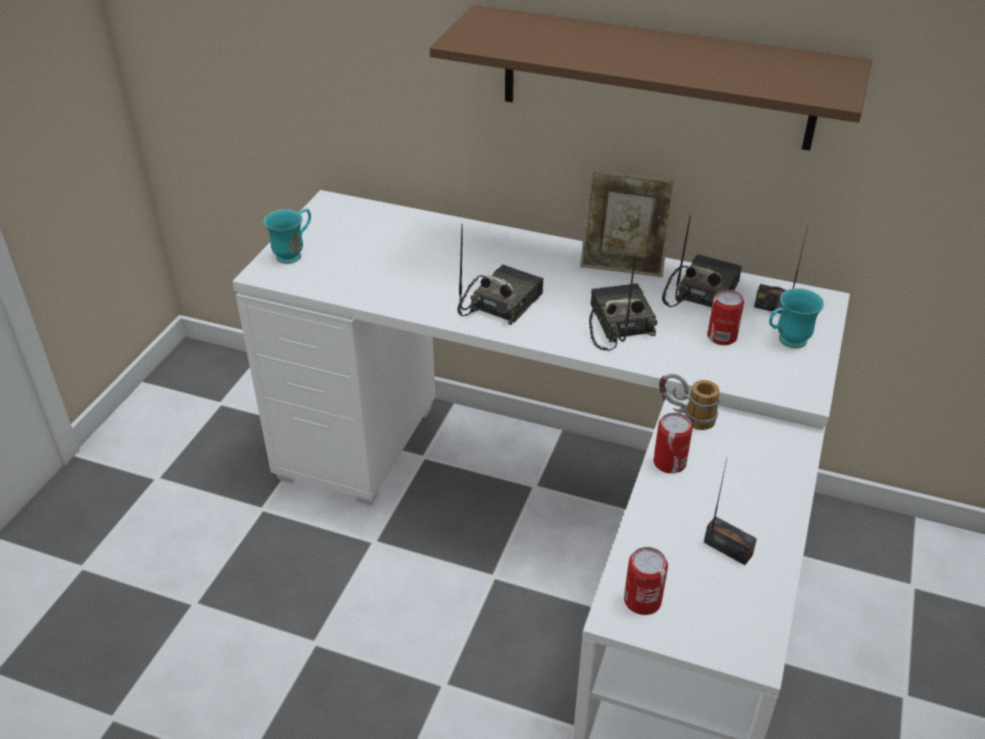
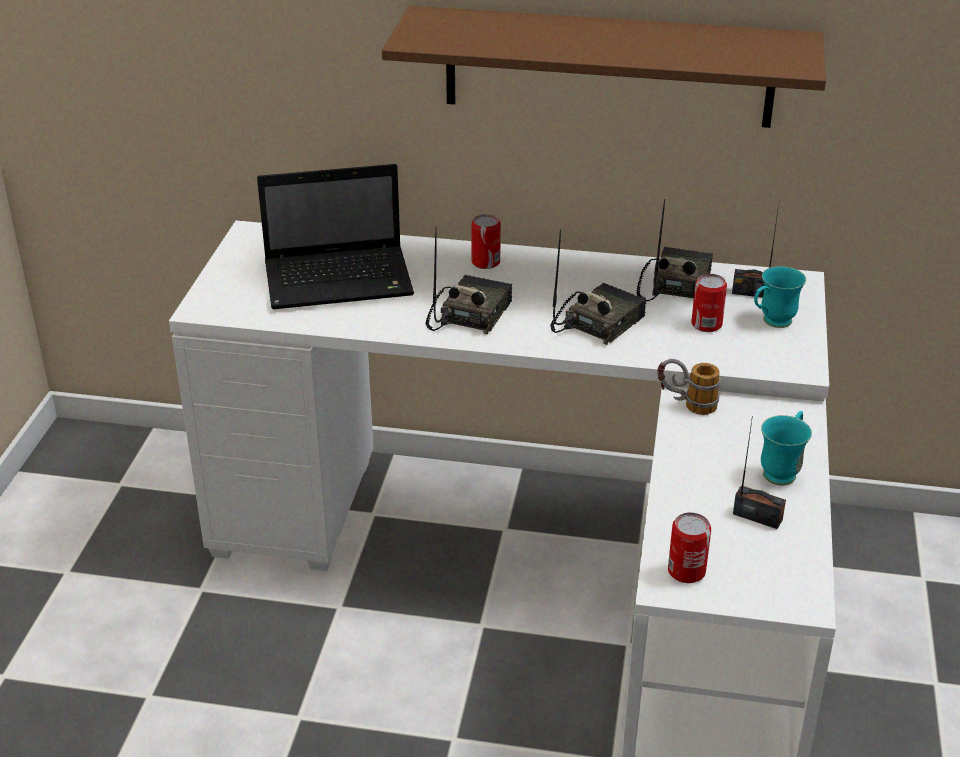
camera: 10 degrees left, 5 degrees down
(294, 254) = (229, 287): turquoise mug -> turquoise mug (782, 470)
(395, 256) = (341, 280): none -> laptop
(617, 324) = (597, 322): radio -> radio turned 60 degrees clockwise
(623, 264) = (587, 265): picture frame -> none
(669, 462) = (681, 447): can -> can (485, 262)

